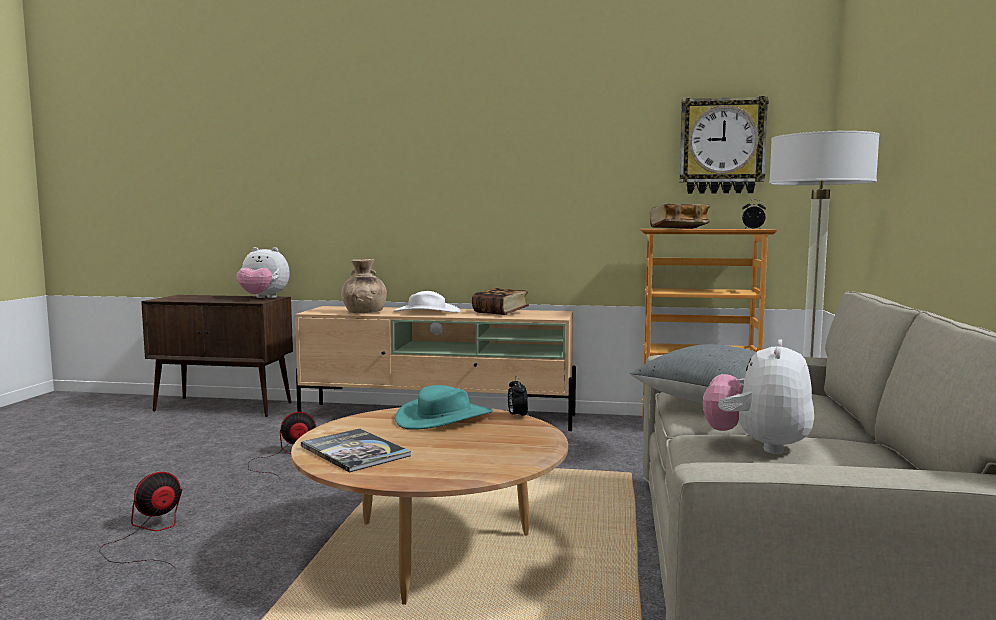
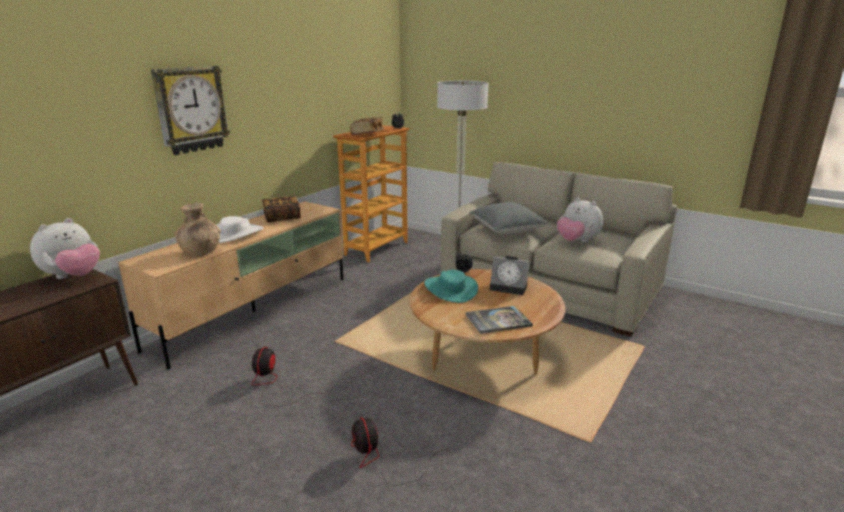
camera: 65 degrees left, 15 degrees up
(493, 445) = (510, 287): none -> alarm clock
(721, 146) = (362, 75): wall clock -> wall clock (191, 109)

